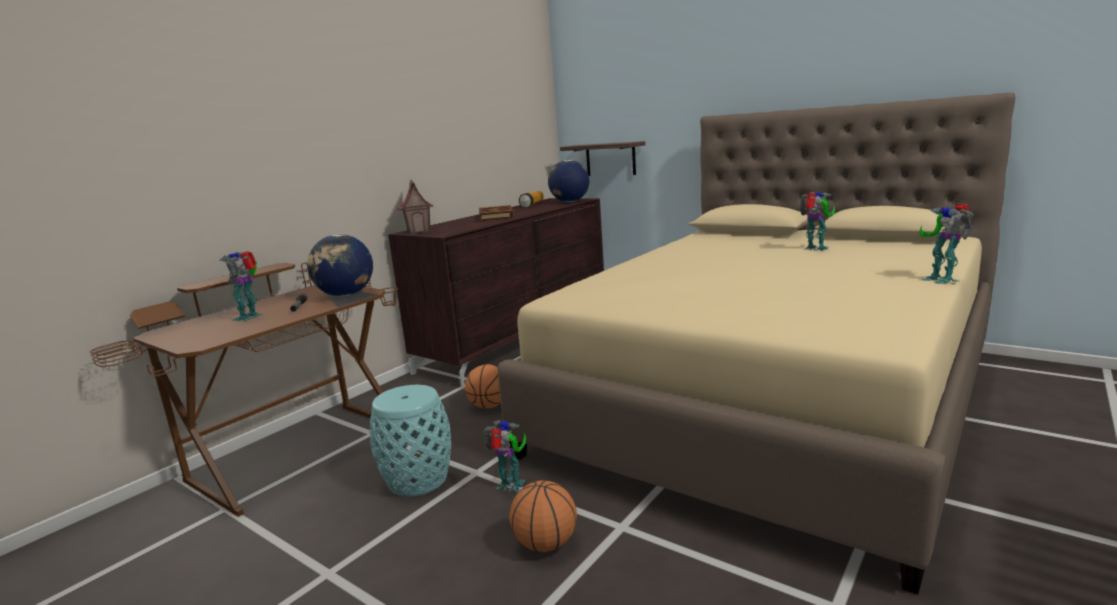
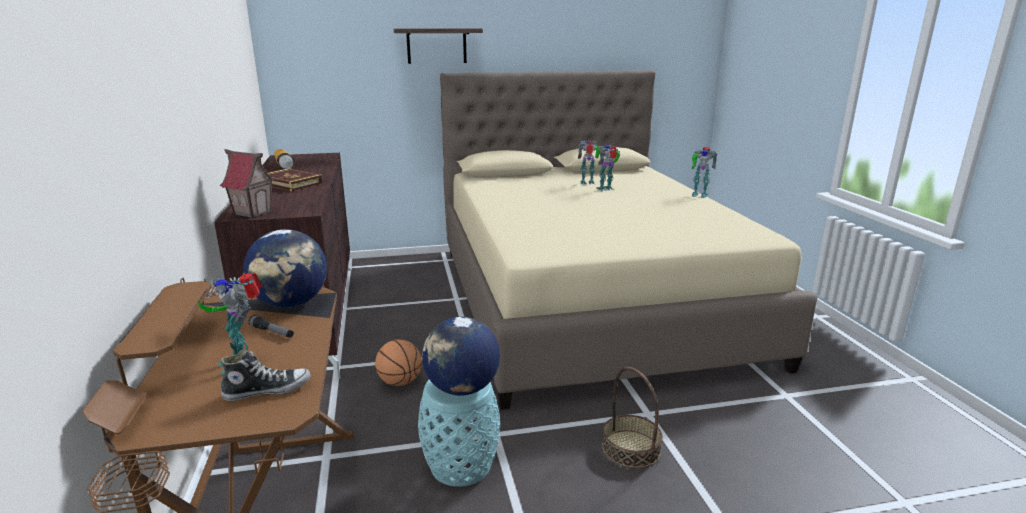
camera: 50 degrees left, 5 degrees up
(220, 333) = (268, 390): none -> shoe
(511, 487) = (541, 429): toy robot -> toy robot (606, 189)
(546, 544) = (630, 449): basketball -> basket
(569, 202) = (319, 158): globe -> globe (462, 389)
(610, 159) = (334, 110): shelf -> shelf (436, 46)

